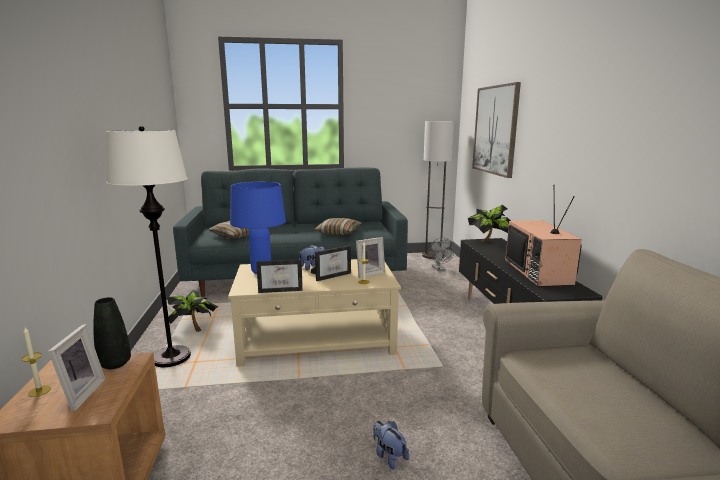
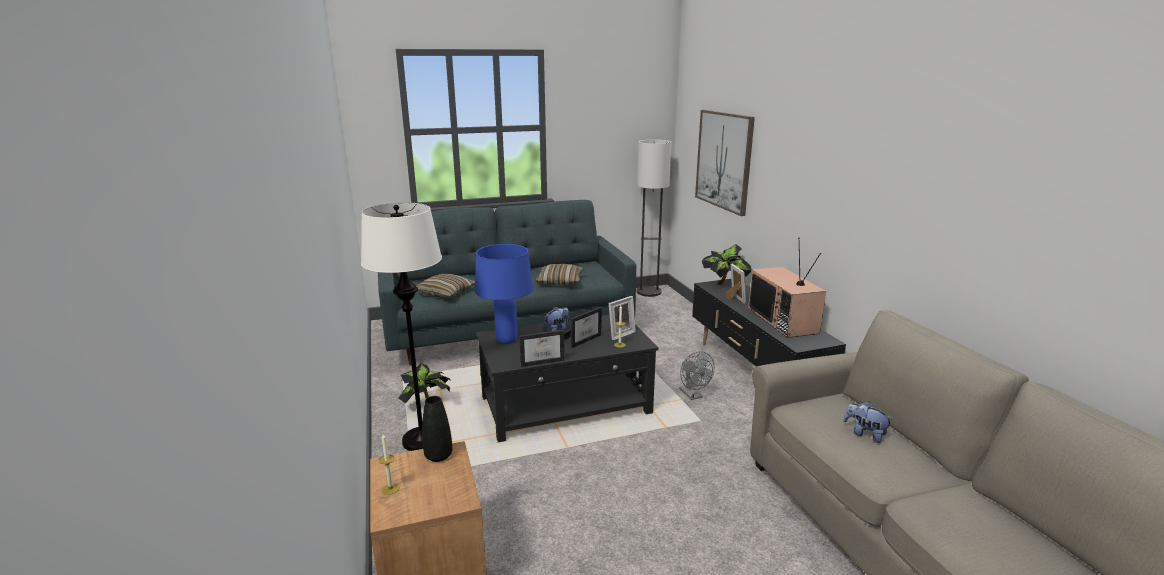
camera: 10 degrees left, 5 degrees up
(79, 394) = (431, 487): picture frame -> picture frame (734, 299)
(317, 339) = (566, 405): beige coffee table -> black coffee table
(389, 456) = (681, 509): plush toy -> plush toy (864, 434)
(439, 269) = (662, 309): grey fan -> grey fan (693, 395)

